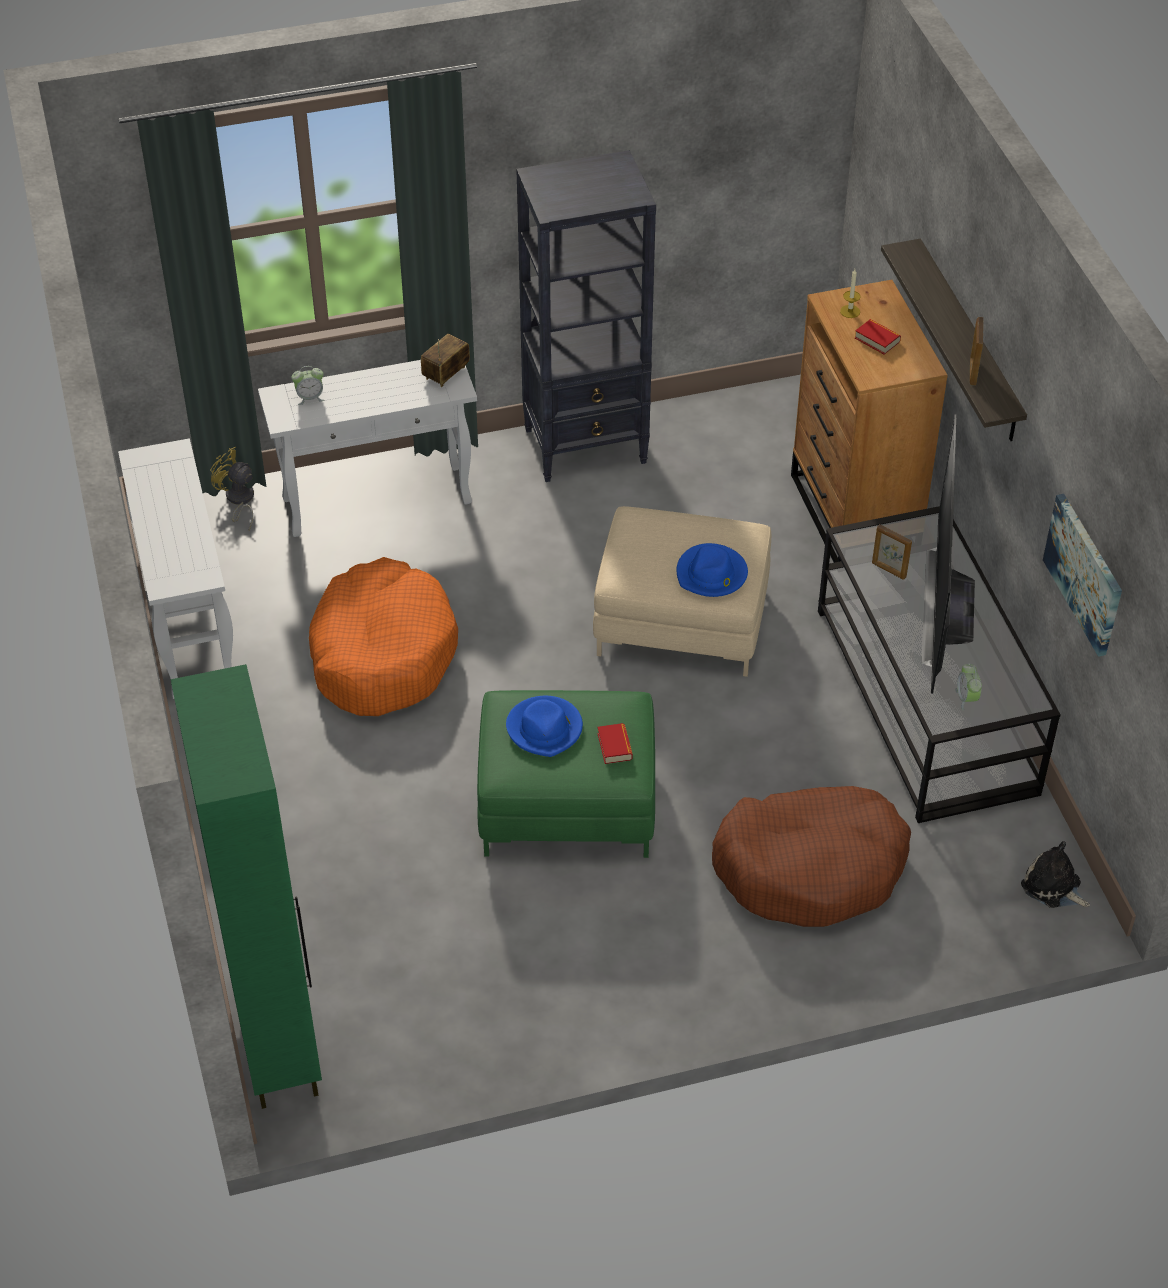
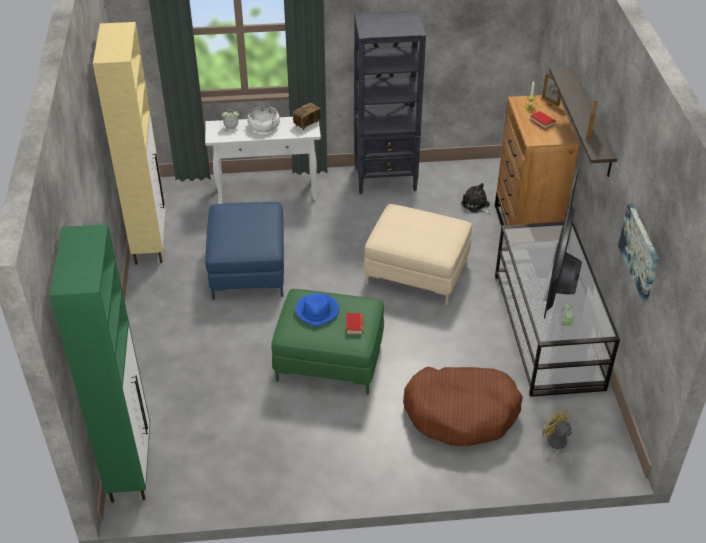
camera: 10 degrees right, 5 degrees down
(189, 624) = (150, 242): white console table -> beige cabinet
(239, 500) = (195, 185): yellow fan -> yellow fan (556, 445)
(368, 387) = (264, 126): none -> white bowl
(382, 653) = (248, 268): orange dog bed -> blue ottoman
(711, 574) = (432, 242): blue hat -> none
(888, 570) = (532, 251): picture frame -> picture frame (550, 101)
(1053, 887) = (605, 443): plush toy -> plush toy (476, 205)

